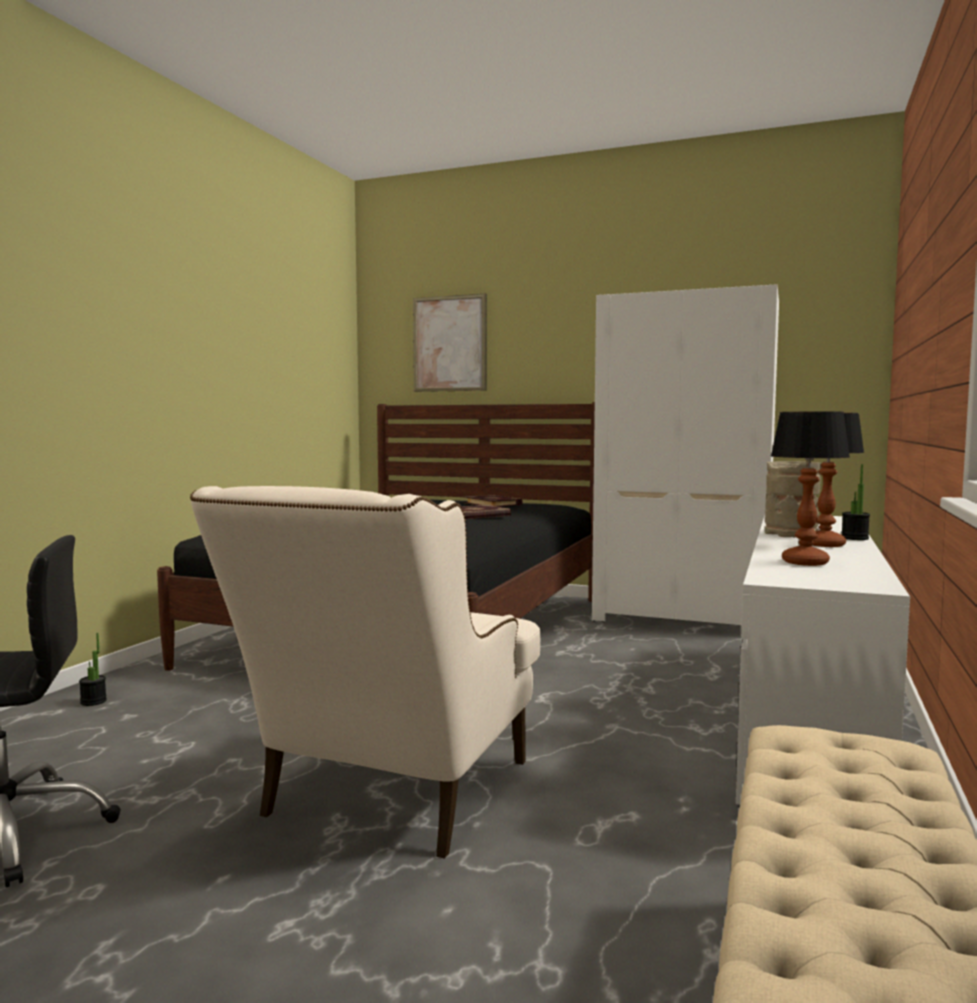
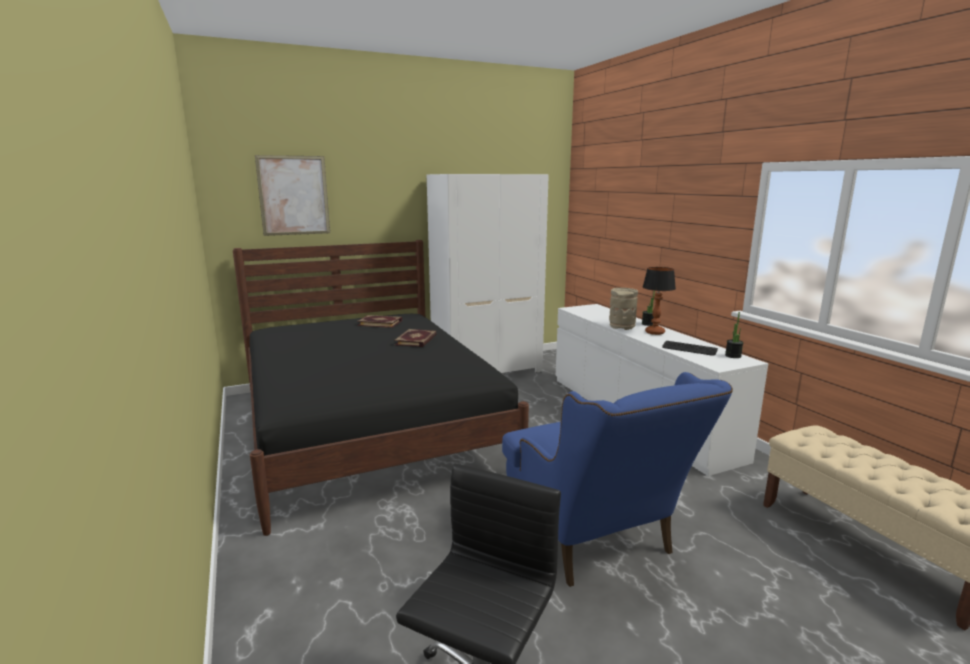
camera: 45 degrees left, 10 degrees up
(93, 701) = (276, 589): potted plant -> potted plant (733, 356)
(387, 800) = (596, 541): beige armchair -> blue armchair
(806, 562) = (689, 349): table lamp -> keyboard

